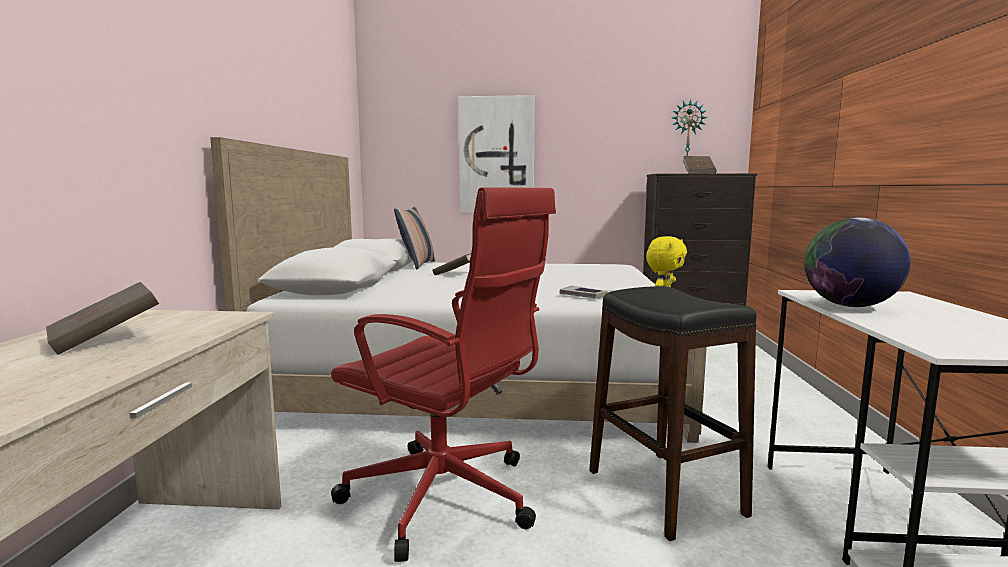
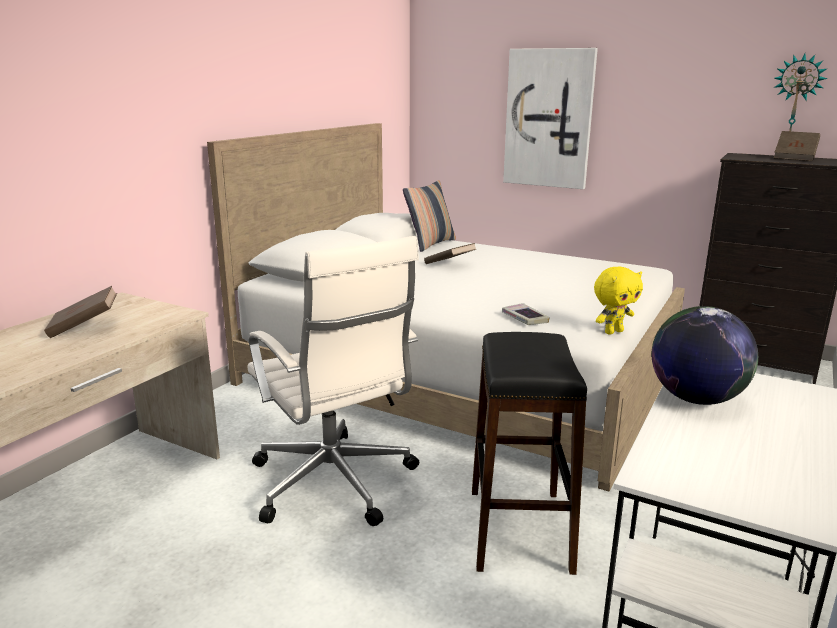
camera: 25 degrees right, 10 degrees up
(446, 499) = (334, 484): red office chair -> white office chair

